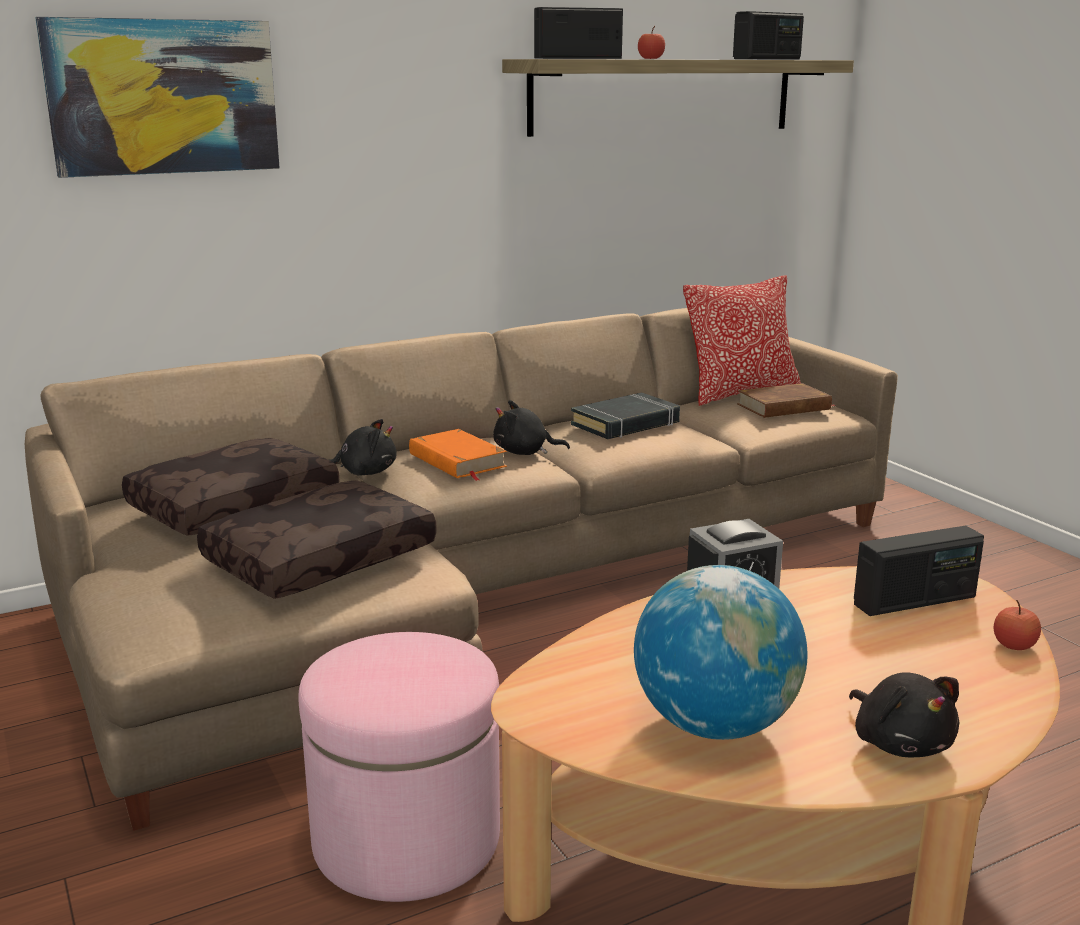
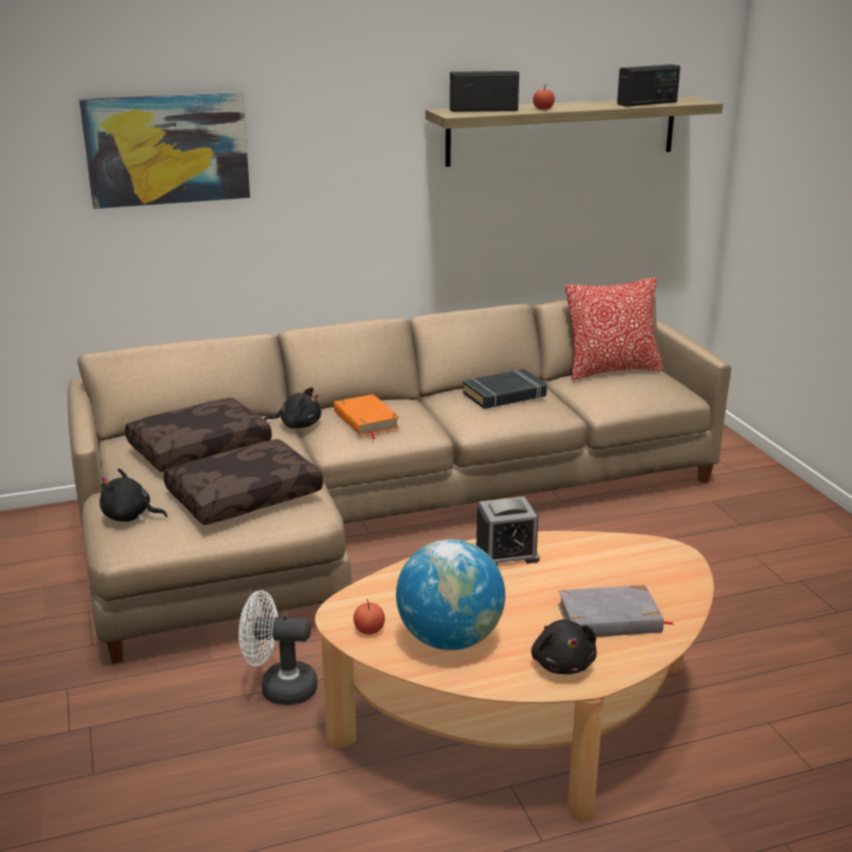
camera: 10 degrees right, 5 degrees up
(406, 839) = (279, 688): pink ottoman -> white fan
(525, 452) = (419, 415): black plush toy -> black plush toy (130, 516)
(784, 407) = (637, 386): brown book -> none
(915, 601) = (636, 564): radio -> none
(926, 675) = (609, 619): none -> grey book
(1014, 645) = (685, 604): apple -> apple (369, 630)

